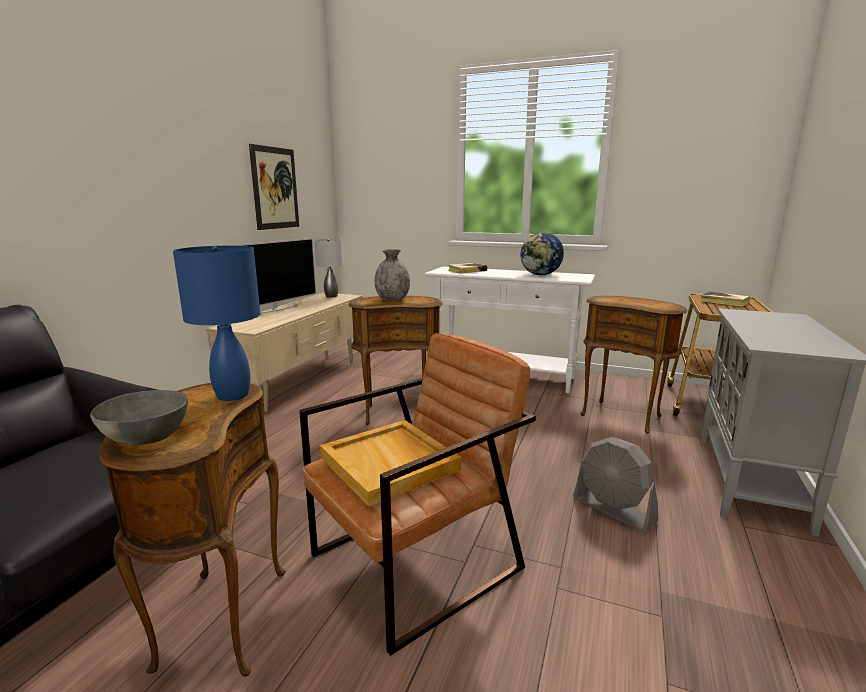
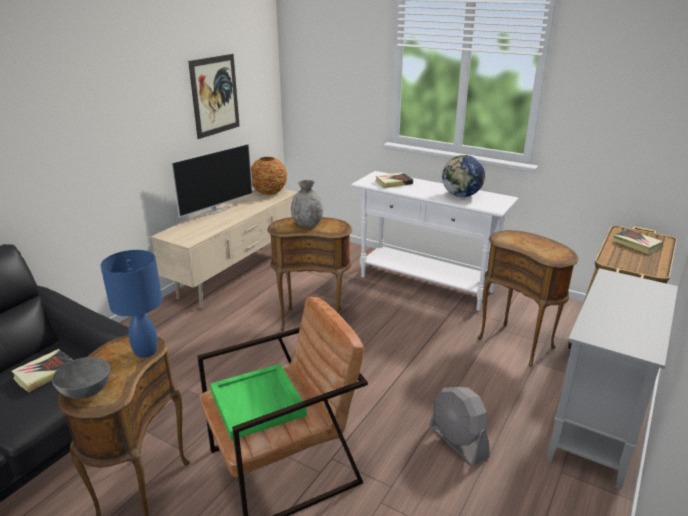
camera: 10 degrees right, 10 degrees up
(70, 461) = (45, 373): none -> book
(331, 296) = (269, 192): grey table lamp -> vase
(390, 464) = (258, 403): beige tray -> green tray

